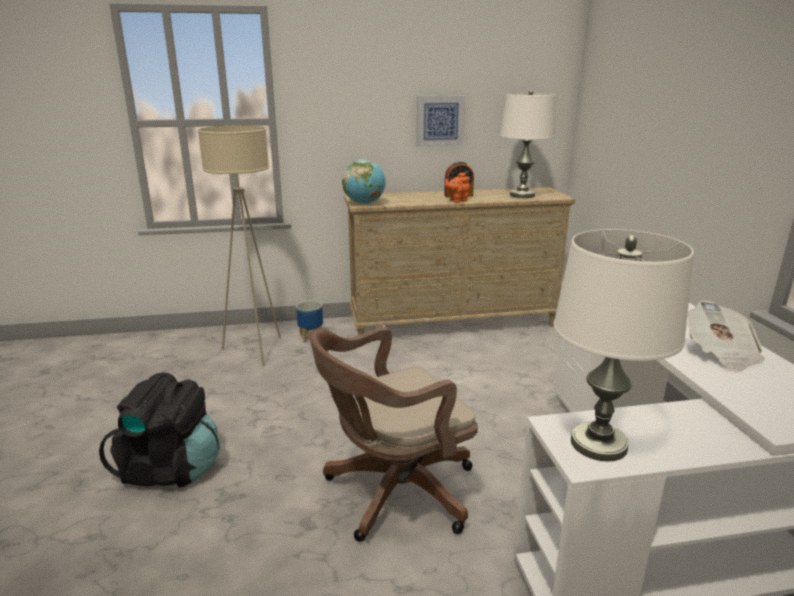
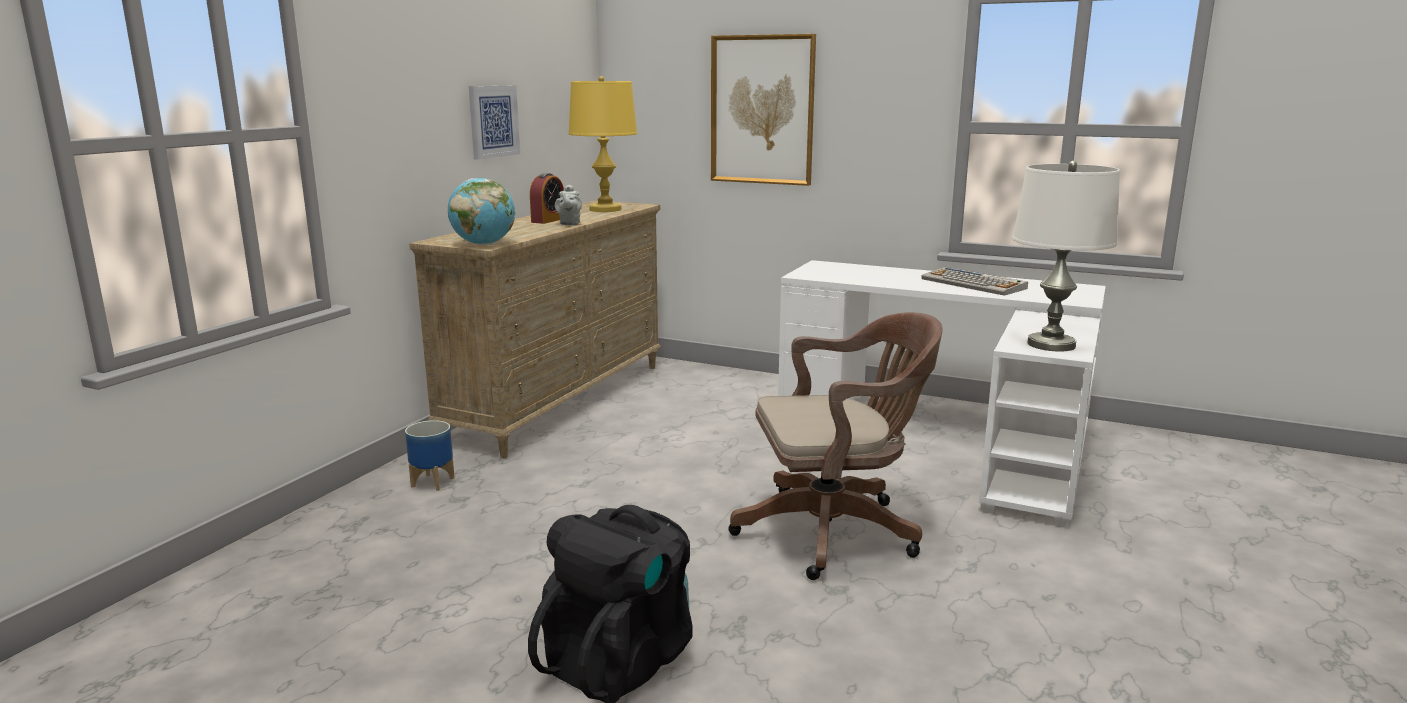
camera: 55 degrees left, 5 degrees down
(255, 351) = (395, 528): beige floor lamp -> none
(393, 492) = (835, 531): brown office chair -> brown office chair turned 105 degrees counterclockwise
(457, 201) = (569, 224): orange teapot -> grey teapot
(522, 195) = (605, 209): white table lamp -> yellow table lamp
(657, 127) = (762, 110): none -> picture
(720, 354) = (974, 284): newspaper -> keyboard

